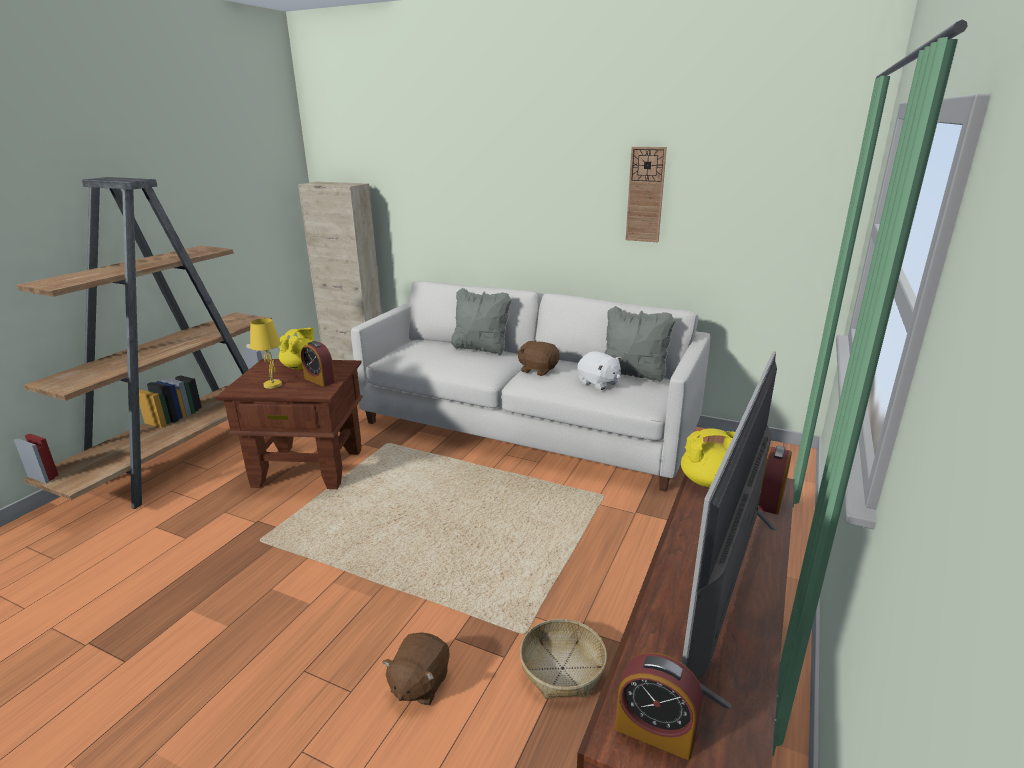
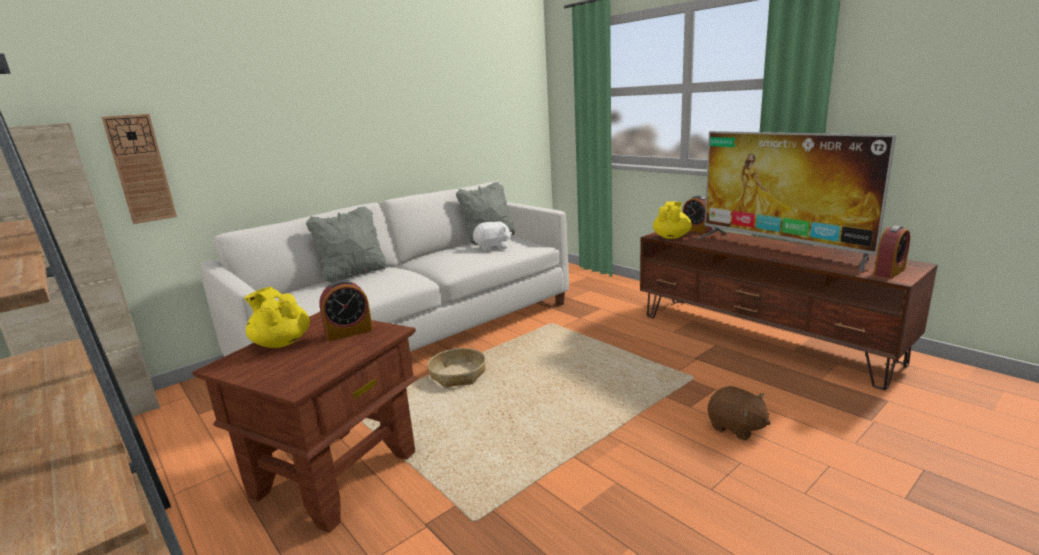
camera: 65 degrees left, 5 degrees down
(272, 384) = (317, 360): yellow table lamp -> none
(538, 370) = (441, 260): brown plush toy -> none
(563, 668) = (730, 370): basket -> basket (458, 375)
(645, 195) = (425, 99): wall clock -> wall clock (140, 169)

